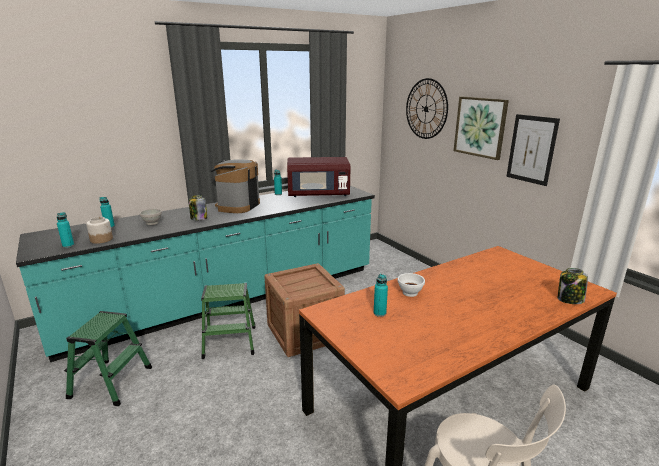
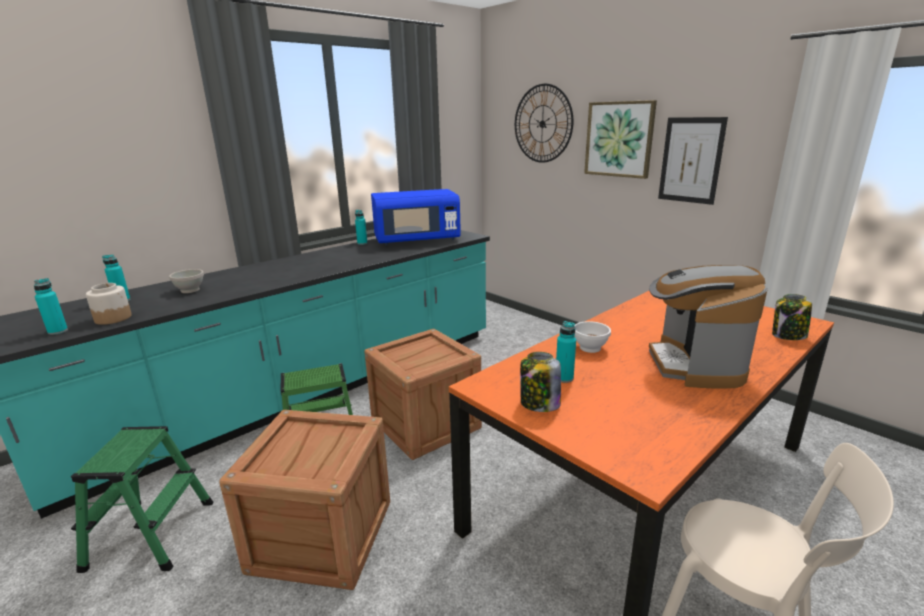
camera: 10 degrees left, 0 degrees up
(198, 218) = (260, 280): jar -> jar (539, 404)
(215, 399) = (322, 535): none -> crate
(237, 206) = (311, 261): coffee machine -> coffee machine (694, 365)
(318, 194) = (416, 240): red microwave -> blue microwave

